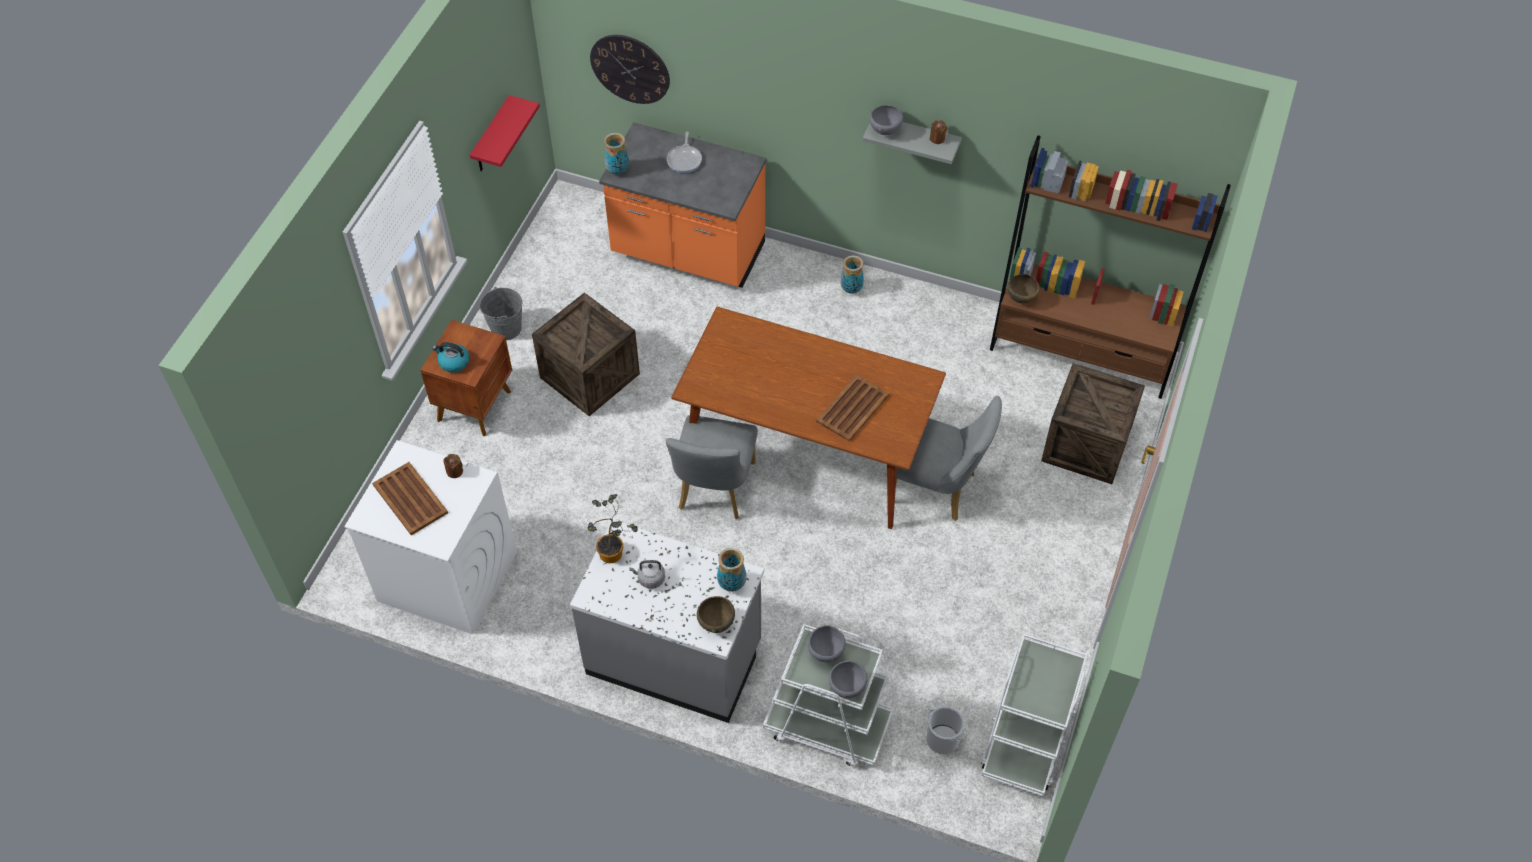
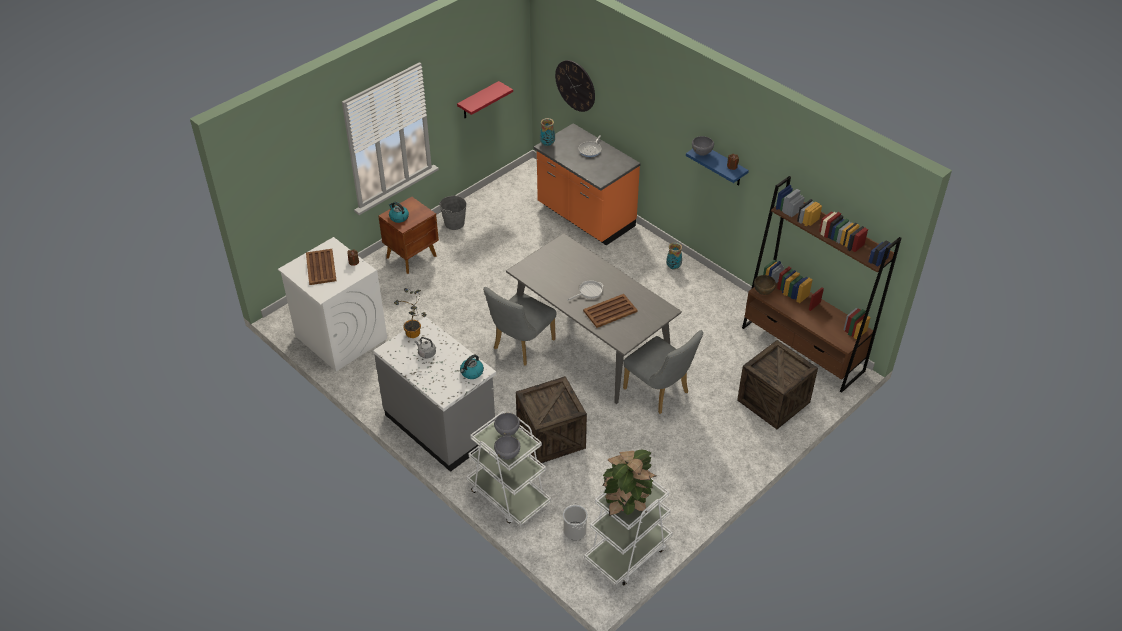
camera: 25 degrees right, 10 degrees down
(589, 376) = (486, 262): crate -> crate (551, 437)
(716, 623) = (449, 389): brown bowl -> none
(732, 584) = (471, 372): vase -> kettle
(806, 388) = (589, 291): none -> frying pan
(806, 450) = (590, 343): brown dining table -> grey dining table
(916, 138) = (723, 166): grey shelf -> blue shelf
(1043, 696) = (627, 505): none -> potted plant

